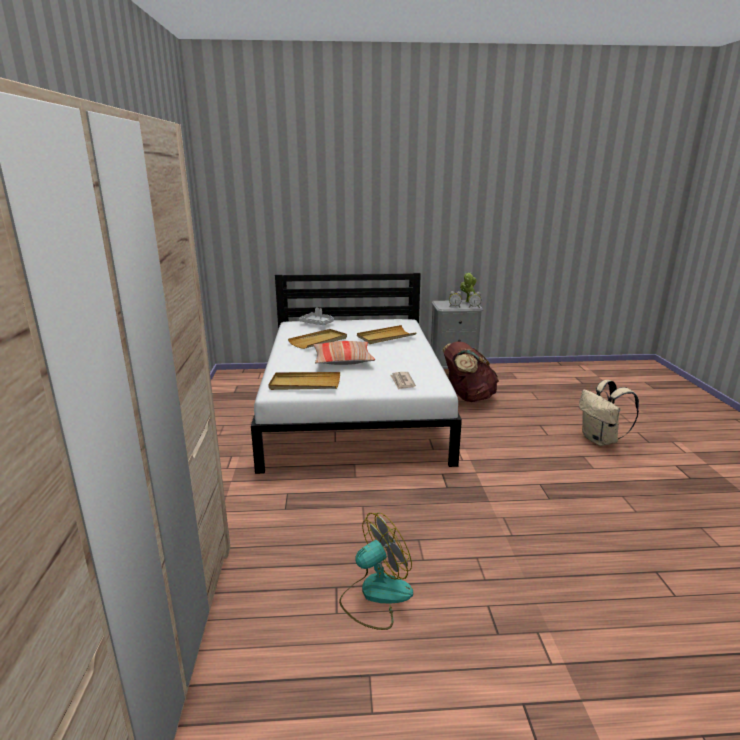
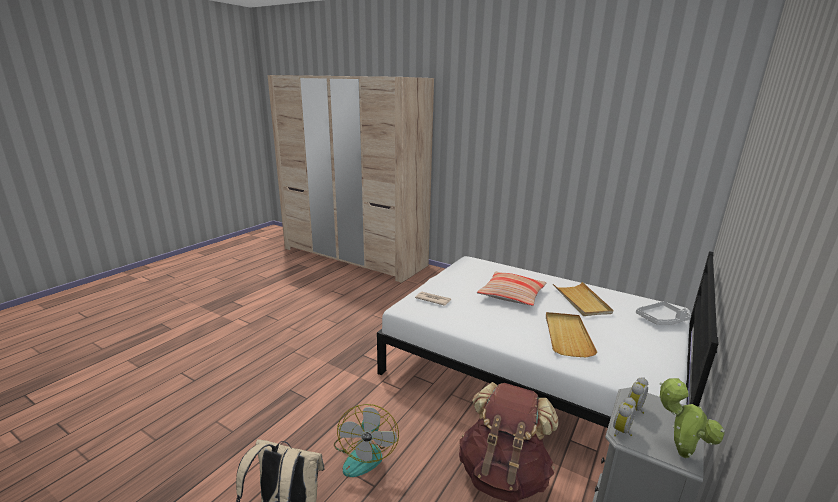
camera: 125 degrees right, 0 degrees up
(305, 384) = (471, 269): beige tray -> none
(375, 595) = (326, 300): fan -> fan (364, 453)

